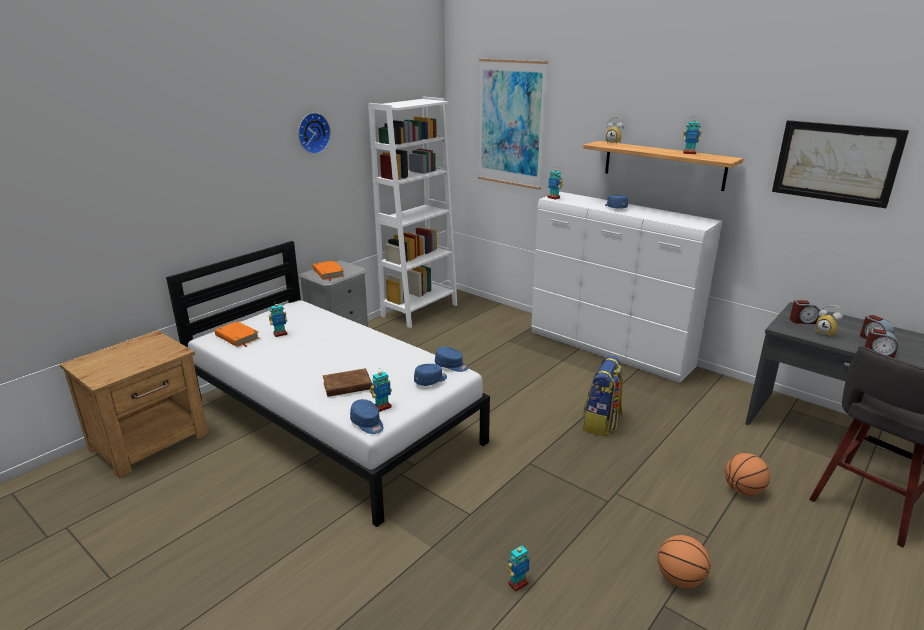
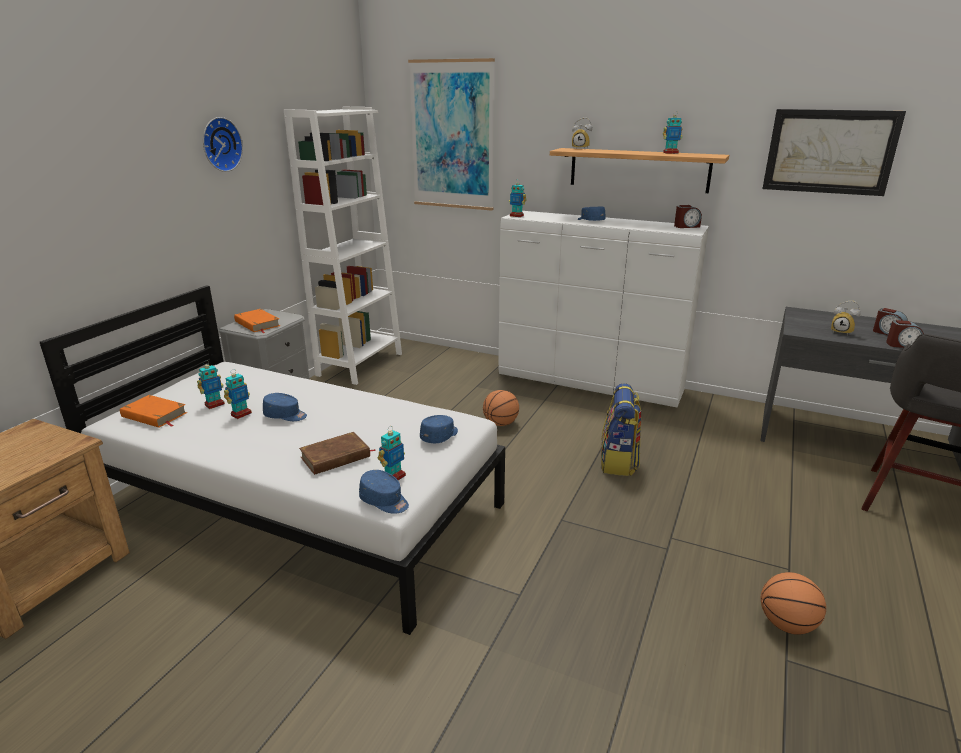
camera: 15 degrees left, 0 degrees up
(451, 366) = (456, 416): blue cap -> blue cap (285, 415)
(518, 583) = (614, 671): toy robot -> toy robot (241, 414)
(743, 490) = (795, 511): basketball -> basketball (500, 424)
(802, 321) = (811, 323): alarm clock -> alarm clock (686, 226)

